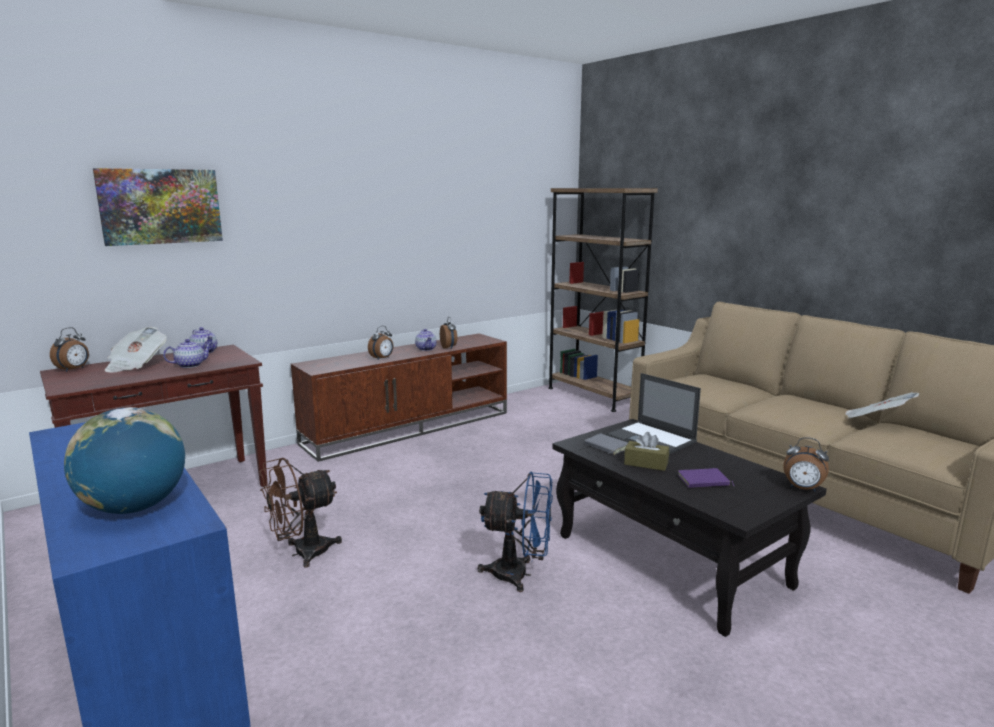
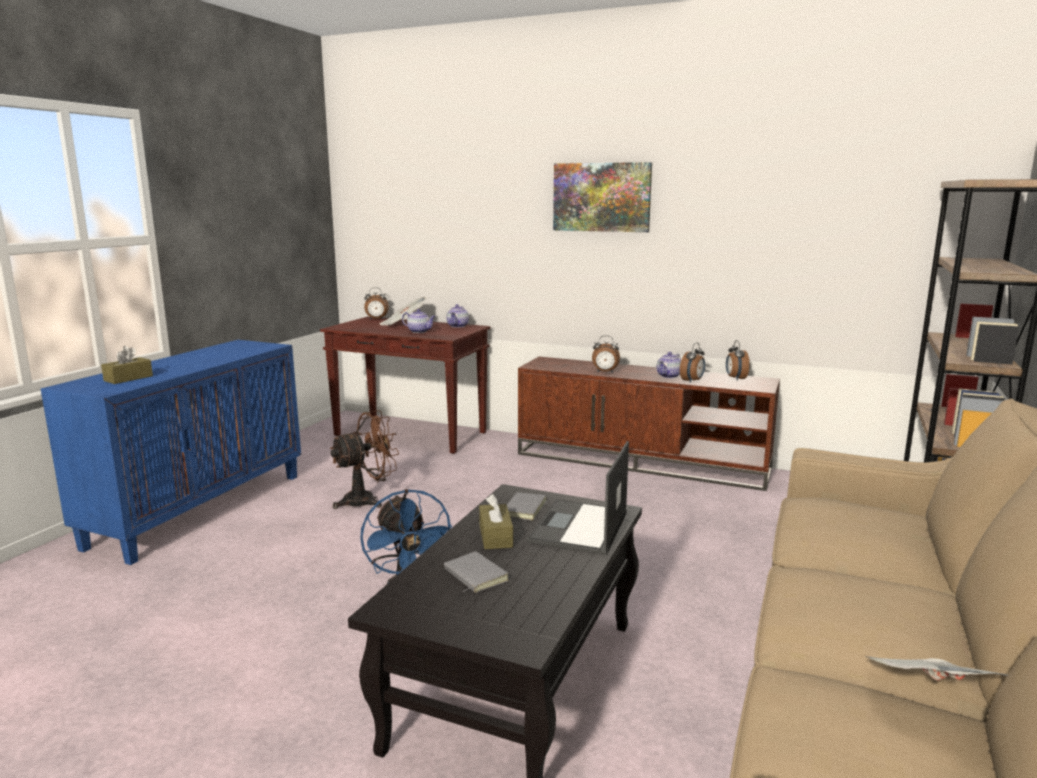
camera: 60 degrees right, 0 degrees up
(134, 508) = (128, 378): globe -> brown tissue box
(160, 206) = (451, 198): picture -> picture (601, 197)
(302, 553) = (367, 500): brown fan -> brown fan turned 120 degrees clockwise
(703, 481) = (473, 576): purple book -> grey book
(802, 489) = (517, 648): alarm clock -> alarm clock (735, 378)

